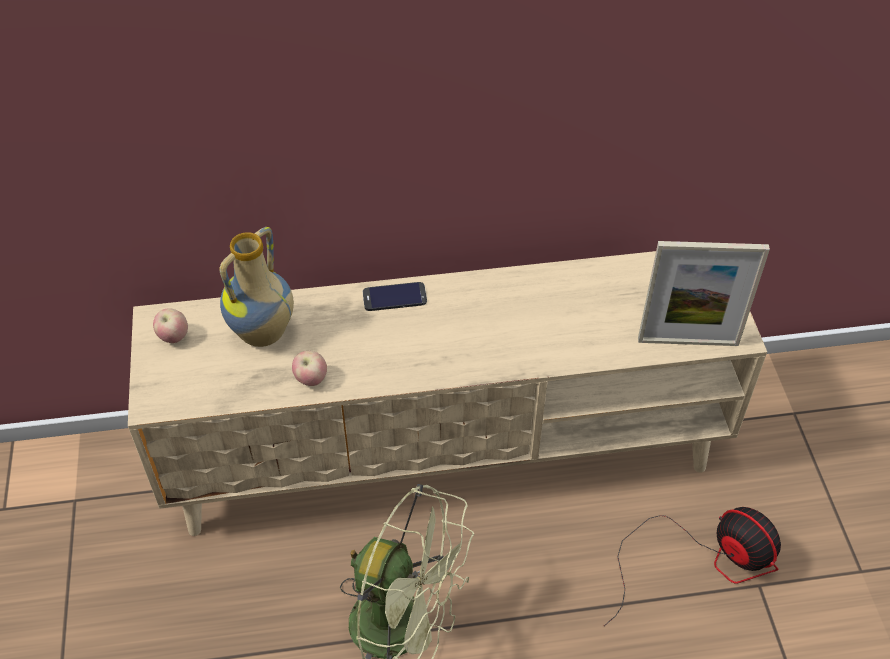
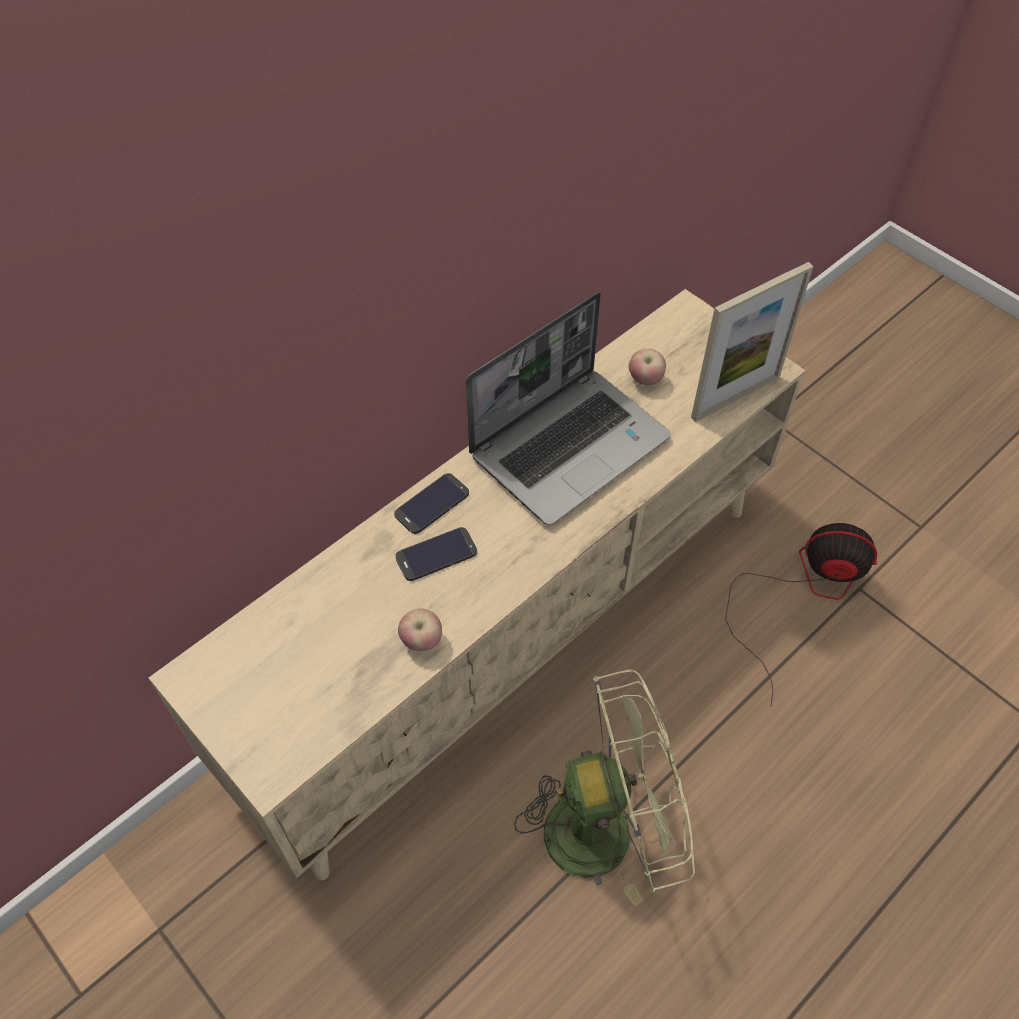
camera: 35 degrees left, 5 degrees up
(174, 337) = (229, 684): apple -> apple (645, 380)
(264, 334) = (329, 622): vase -> none
(368, 331) = (436, 554): none -> phone
(527, 309) = (570, 445): none -> laptop

